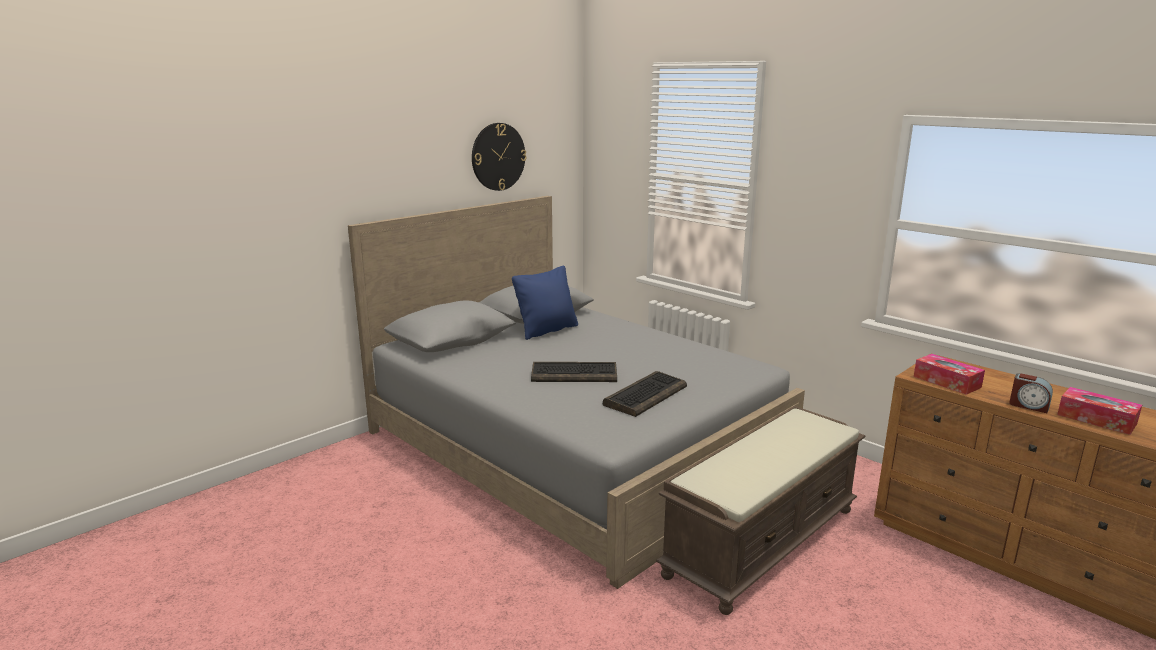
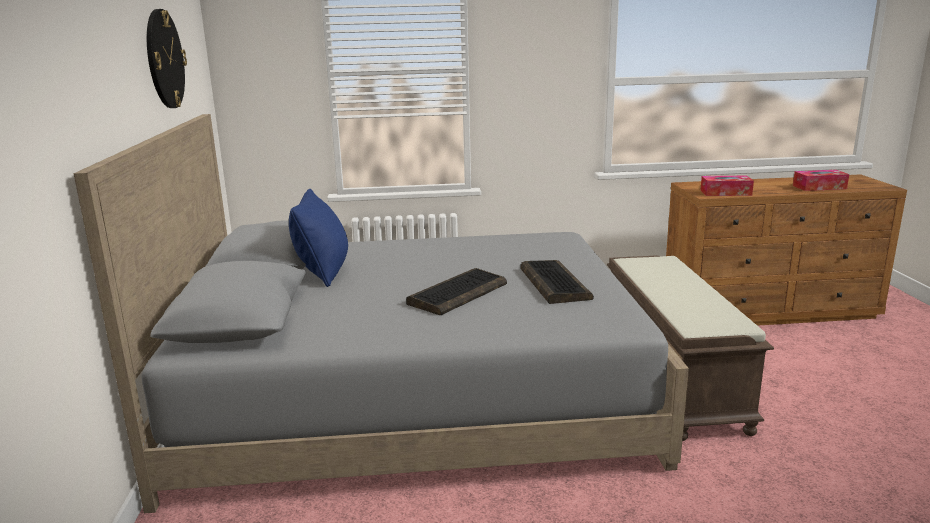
camera: 50 degrees left, 0 degrees up
(1028, 406) = (785, 191): alarm clock -> none

